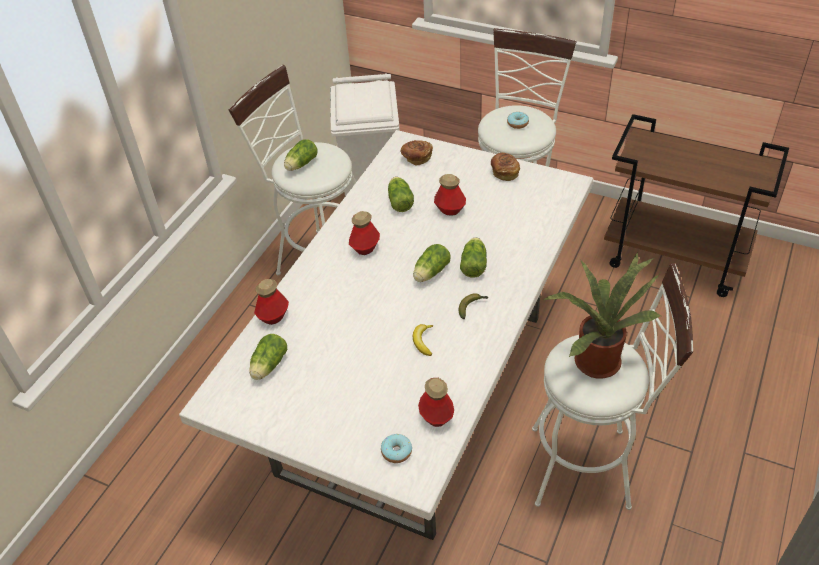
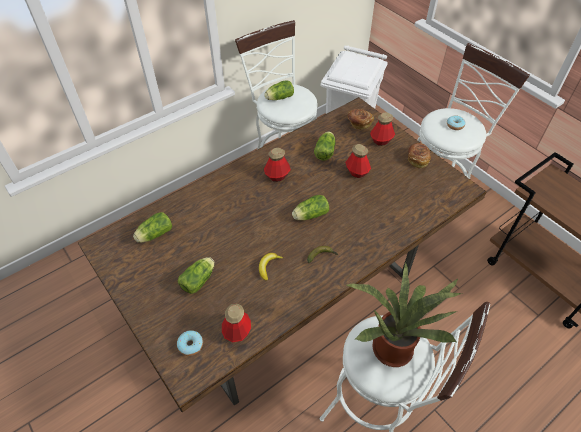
camera: 25 degrees right, 5 degrees up
(273, 316) = (183, 200): bottle -> bottle (381, 141)
(416, 389) = (291, 289): white dining table -> brown dining table
(474, 264) = (346, 222): lettuce -> lettuce (199, 279)

